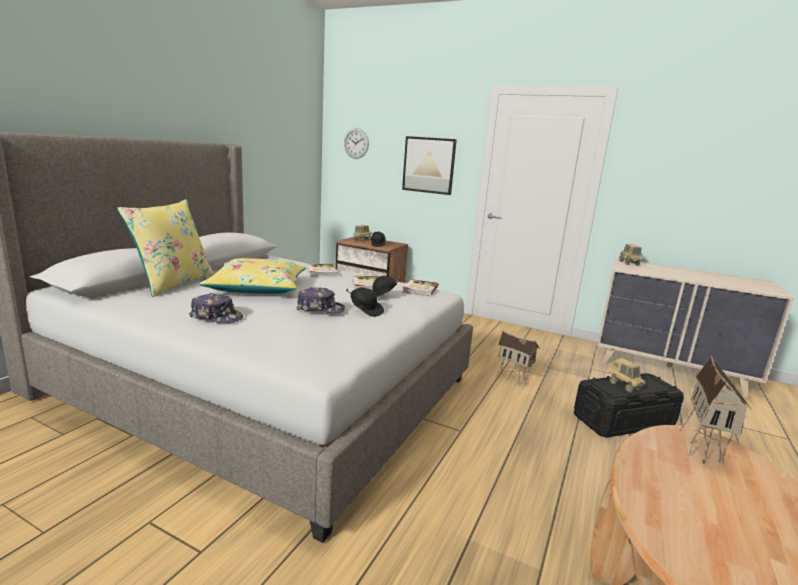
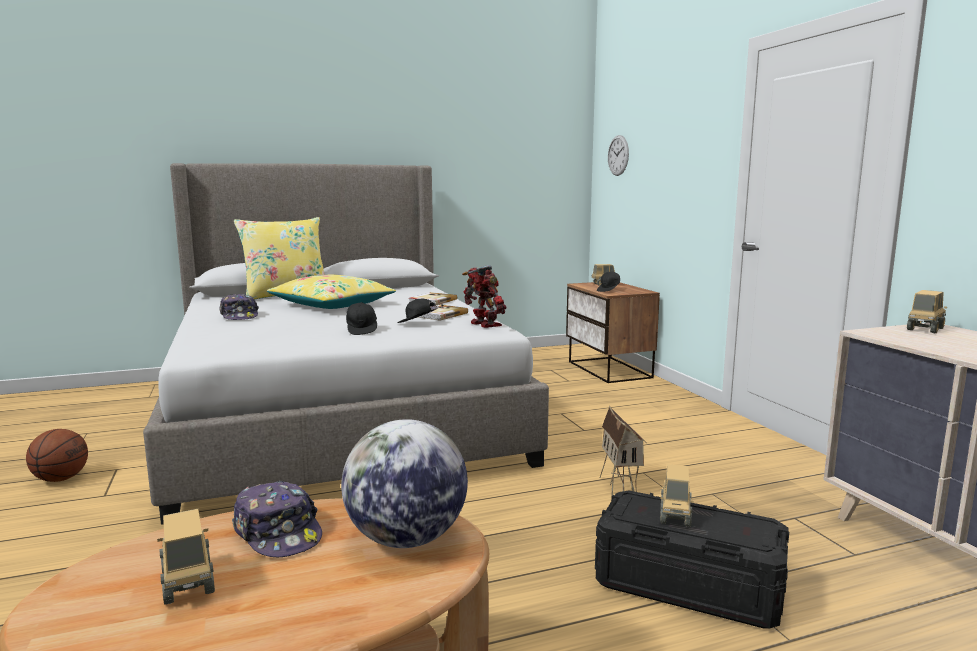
camera: 45 degrees right, 5 degrees down
(101, 565) = (61, 479): none -> basketball
(320, 309) = (325, 322): cap -> cap (278, 533)
(420, 289) = (483, 325): book -> toy robot
(428, 165) = (683, 174): picture -> none
(703, 449) = (406, 539): toy house -> globe
(730, 537) = (188, 584): none -> toy truck

